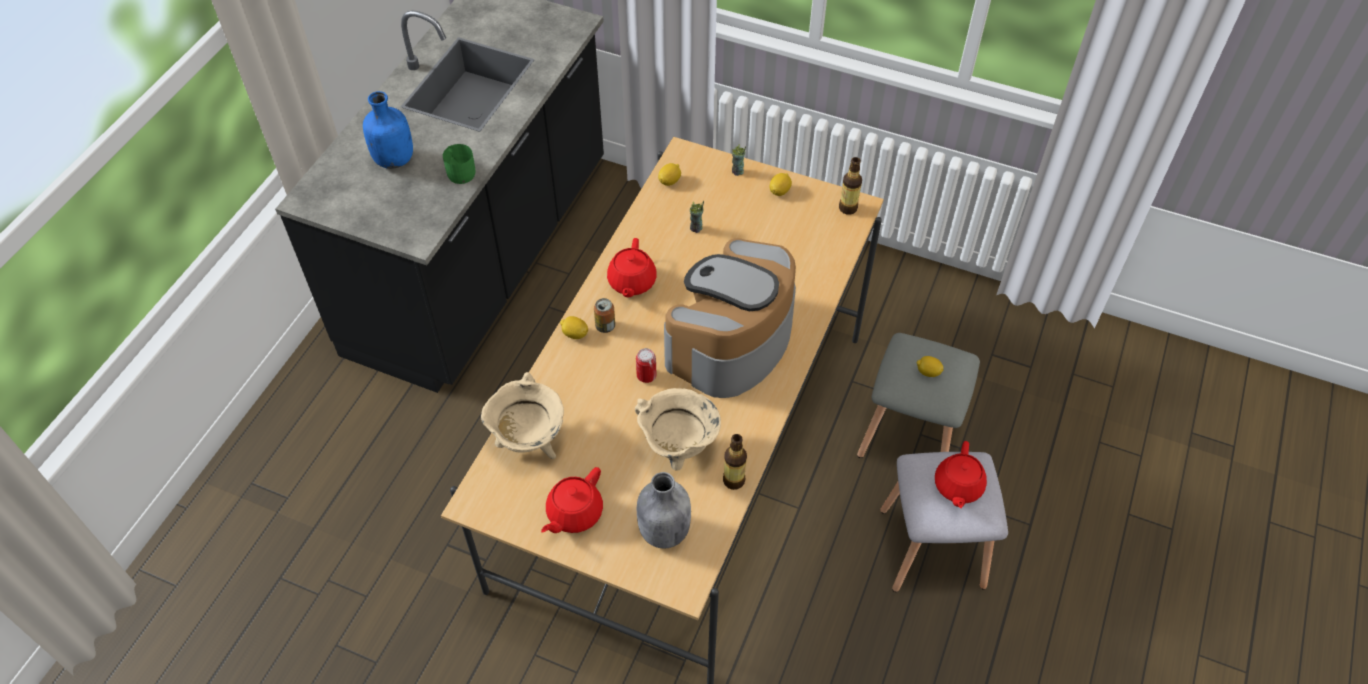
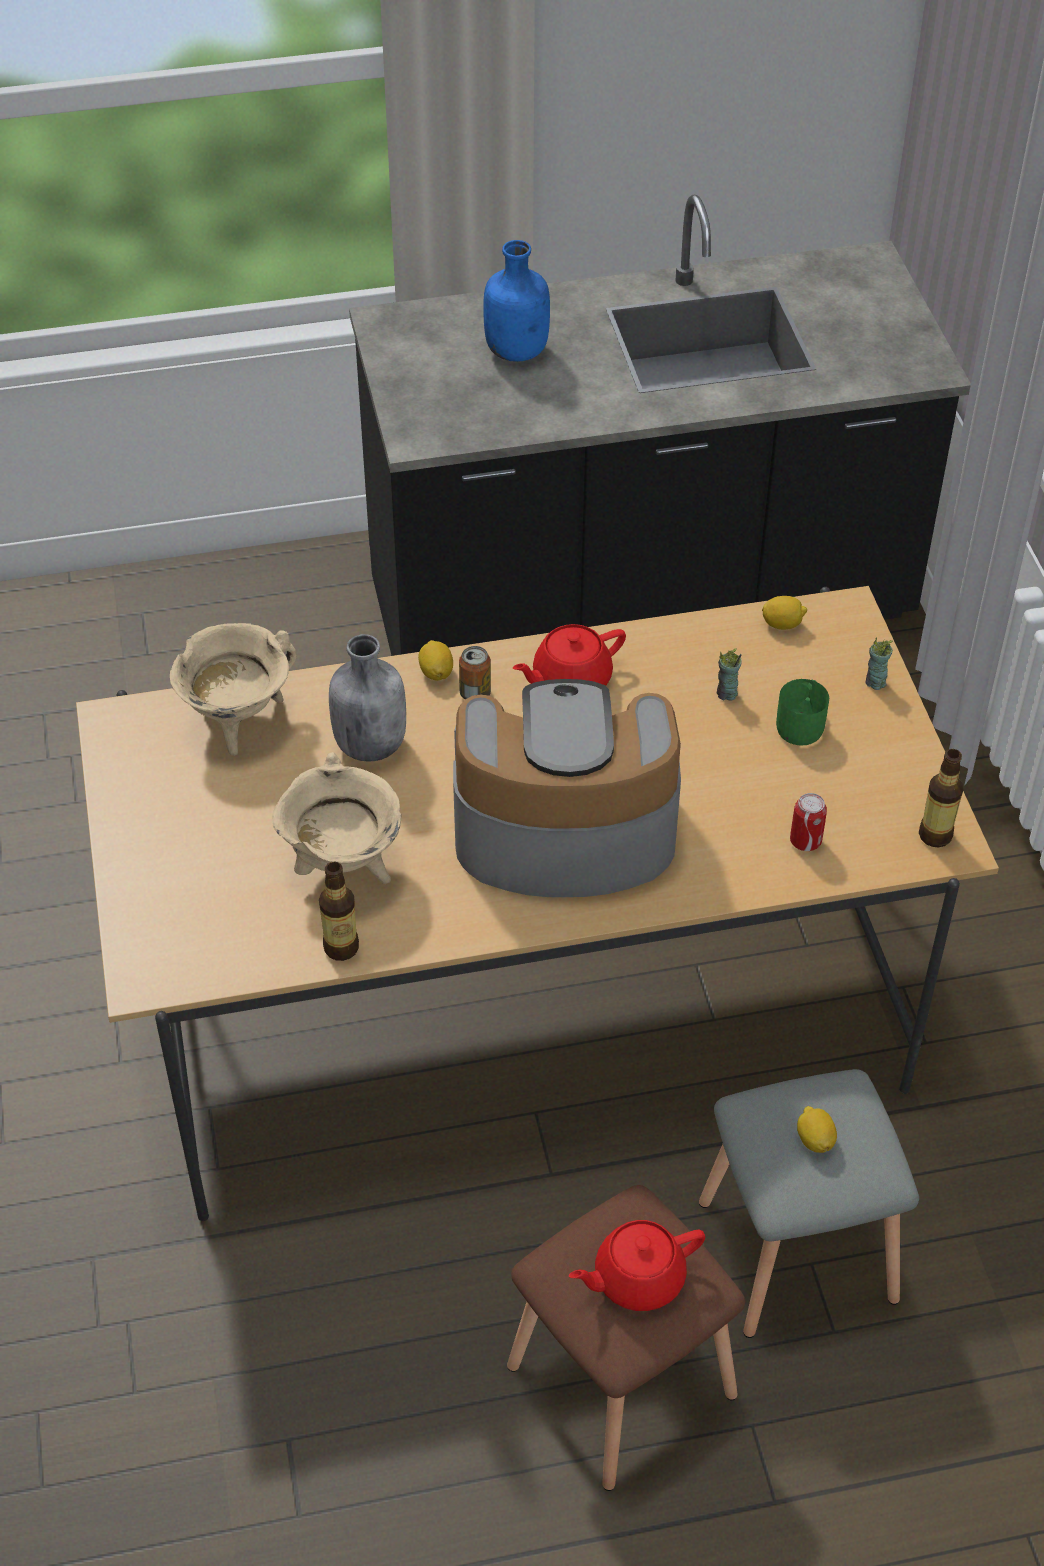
camera: 55 degrees right, 5 degrees down
(460, 171) = (556, 413): green mug -> green mug (802, 724)
(574, 513) = (168, 817): red teapot -> none
(646, 376) = (432, 774): can -> can (805, 841)
(663, 531) = (208, 916): grey bottle -> grey bottle (370, 744)
(779, 191) = (887, 745): lemon -> none
(933, 549) = (620, 1384): grey stool -> brown stool

